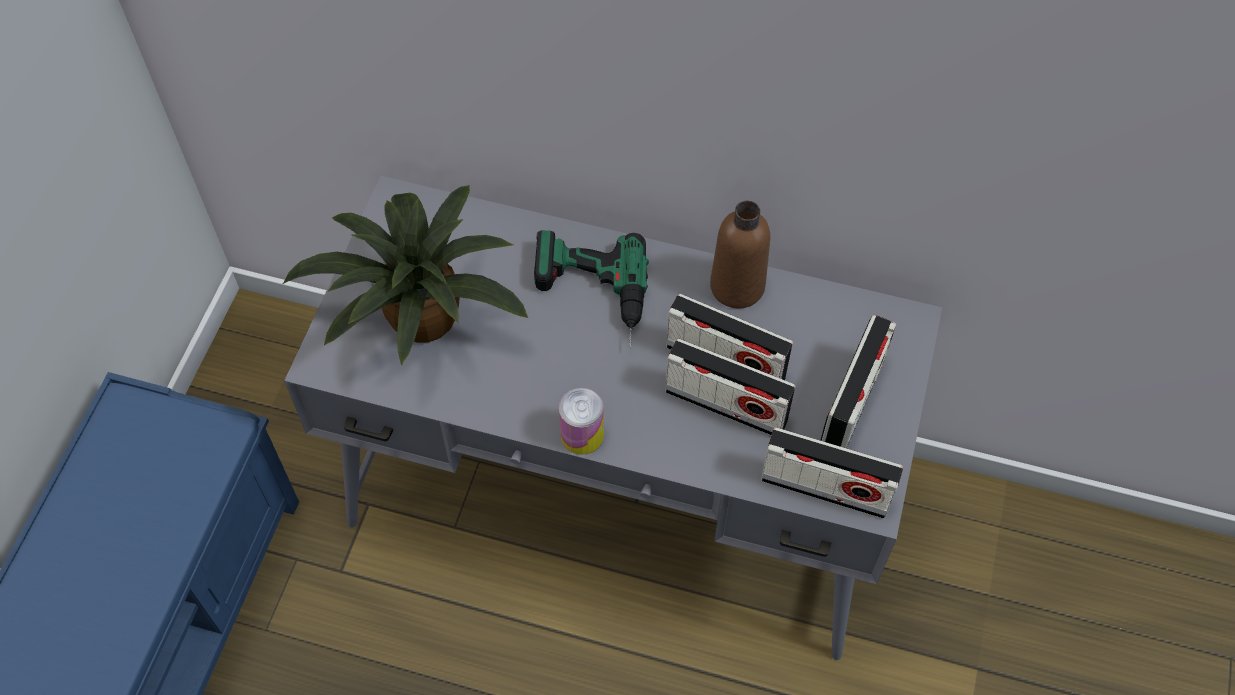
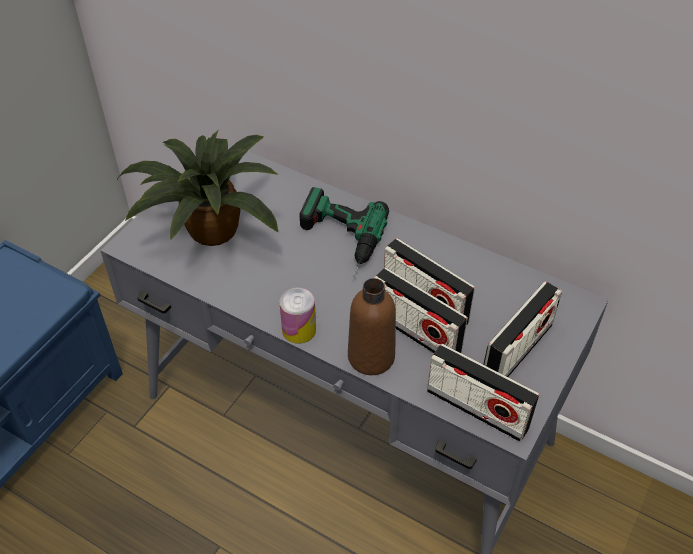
camera: 15 degrees right, 10 degrees down
(737, 286) = (450, 254): brown bottle -> brown bottle (371, 357)

